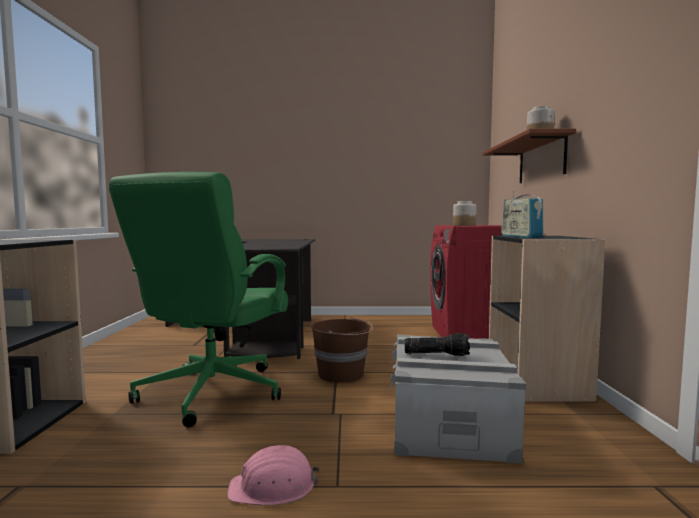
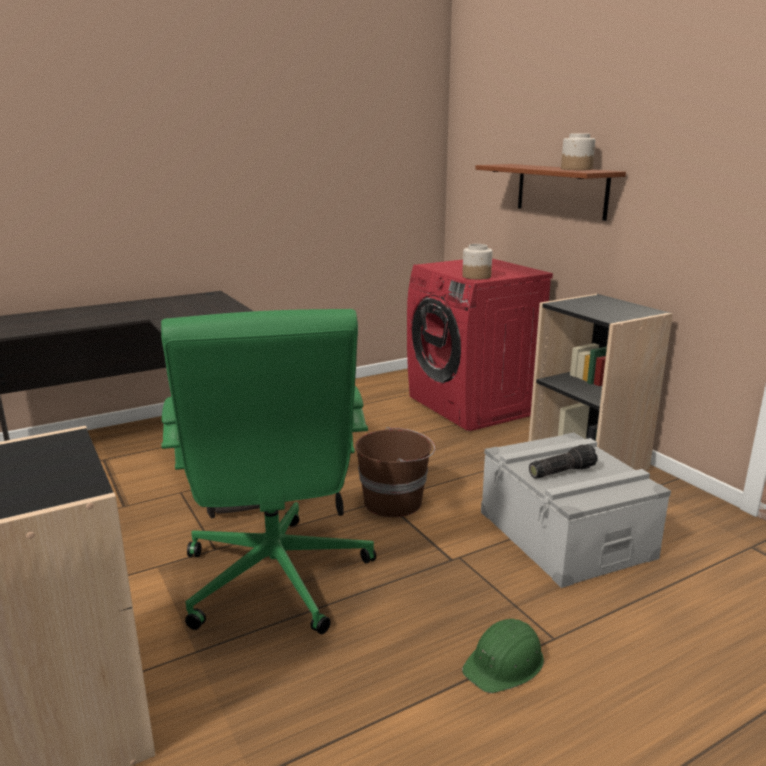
camera: 30 degrees left, 15 degrees up
(273, 487) = (505, 663): pink hard hat -> green hard hat
(520, 236) = (583, 308): radio -> none

